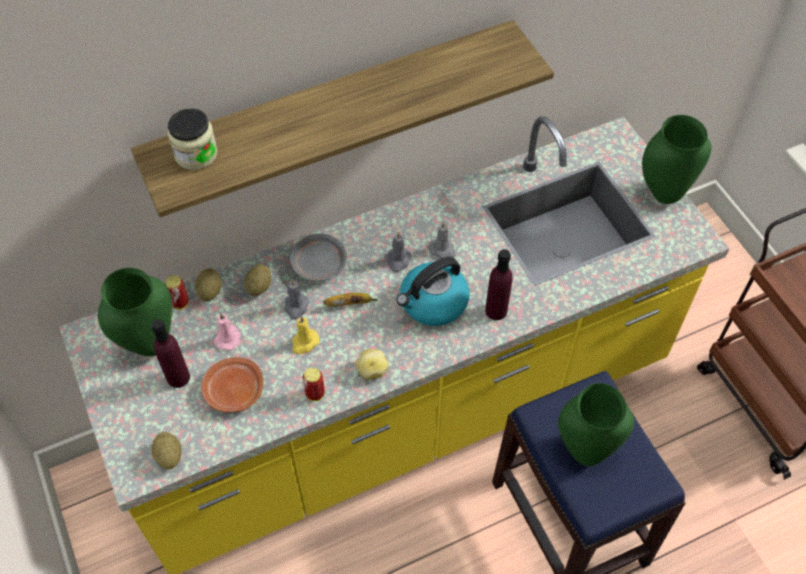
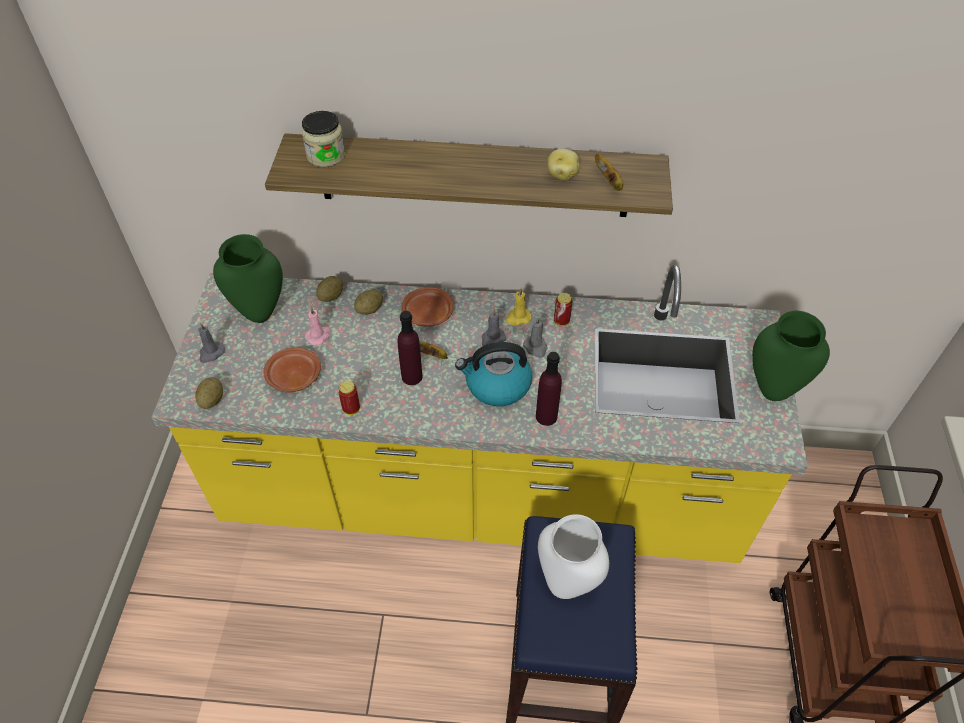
camera: 30 degrees right, 5 degrees down
(178, 377) = (261, 347): purple bottle -> purple bottle (412, 376)
(180, 303) = (304, 295): can -> can (561, 321)
(296, 307) = (386, 337): grey candle -> grey candle (211, 353)
(304, 342) = (372, 366): yellow candle -> yellow candle (517, 318)
(319, 264) = (427, 314): grey plate -> brown plate
(372, 370) = (409, 413): potato -> potato (562, 174)
(483, 68) = (609, 182): none -> banana
(585, 451) = (566, 584): green vase -> white vase

